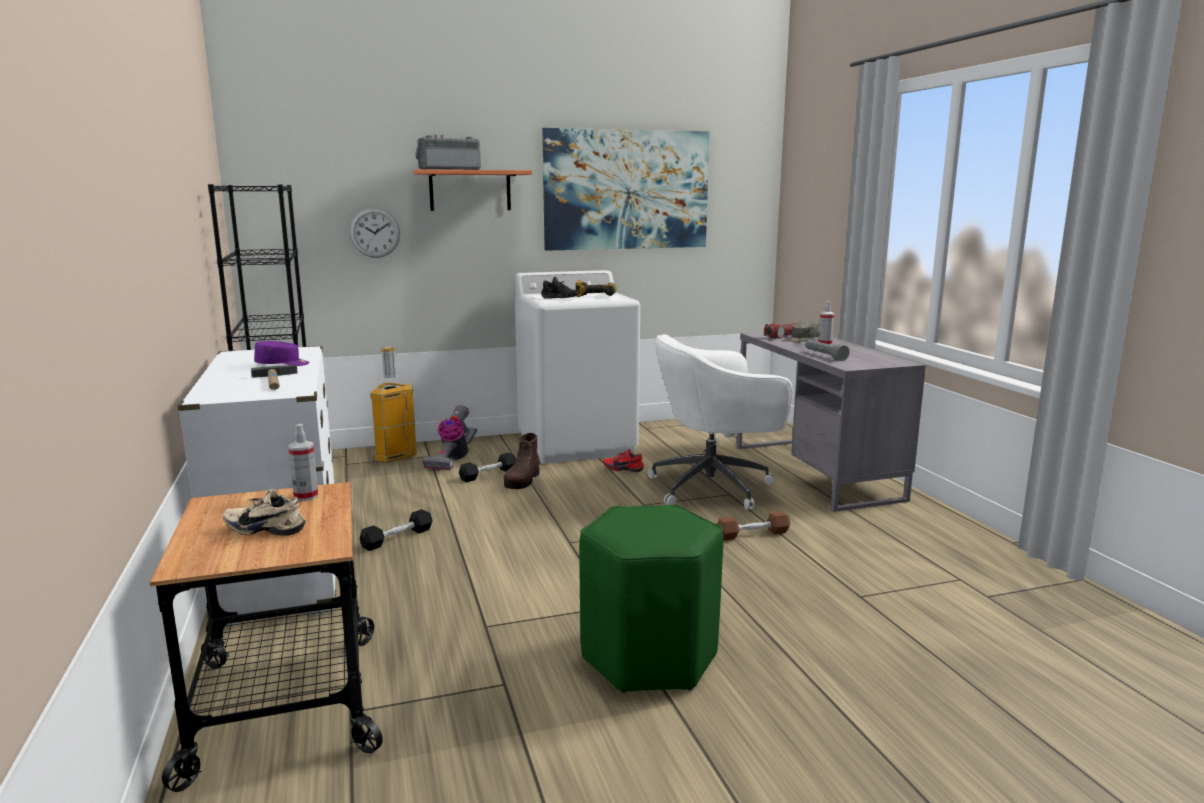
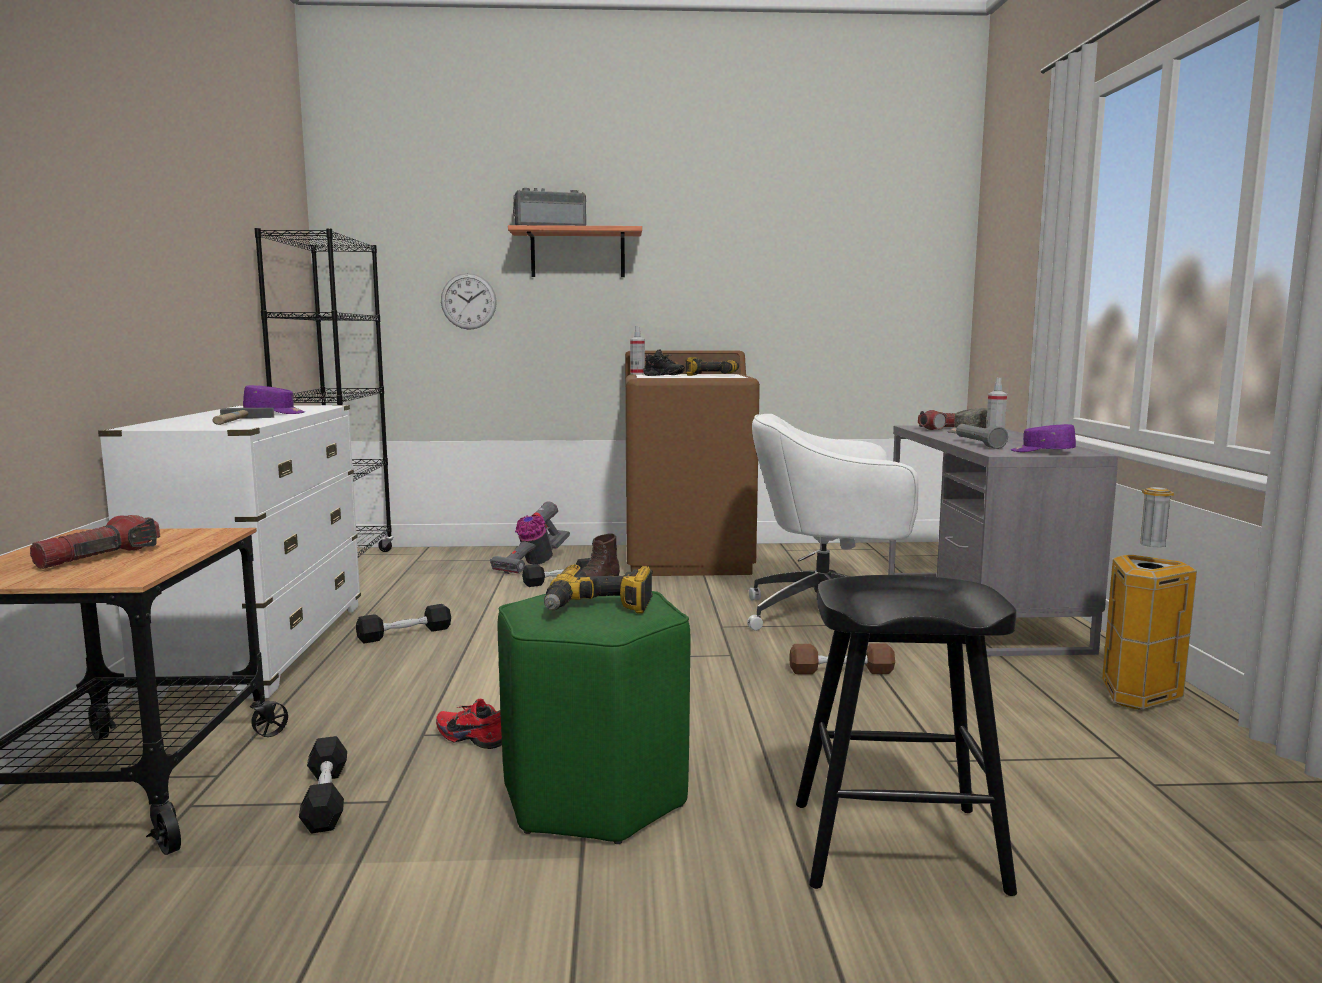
camera: 15 degrees right, 5 degrees down
(266, 529) = (99, 557): beige shoe -> flashlight
(306, 496) = (188, 535): spray bottle -> spray bottle (637, 374)
(394, 457) = (471, 558): trash can -> trash can (1136, 697)
(454, 689) = (326, 798): none -> black dumbbell
(577, 444) = (688, 560): white washing machine -> brown washing machine
(623, 469) = (725, 588): red shoe -> red shoe (473, 737)
(627, 190) = (769, 254): picture -> none
(656, 526) = (598, 608): none -> power drill
(863, 663) = (896, 846): none -> black stool
(875, 363) = (1042, 451): none -> purple cap

